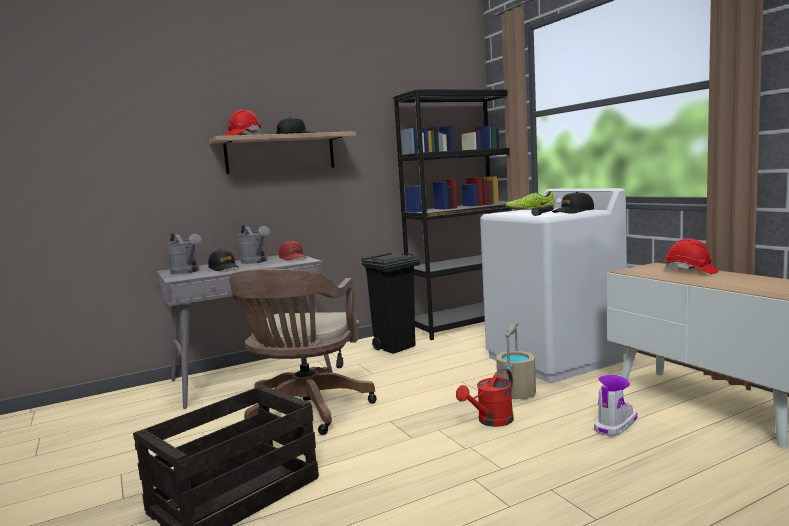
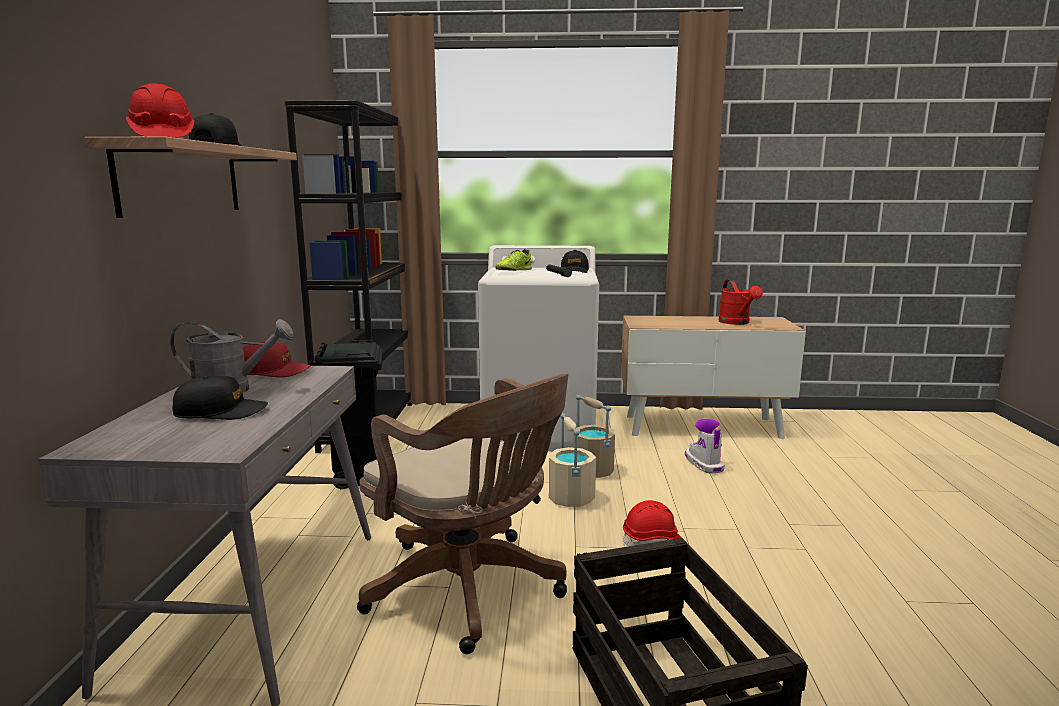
camera: 60 degrees left, 5 degrees up
(187, 272) = (167, 437): grey watering can -> none
(457, 400) = (570, 498): none -> beige bucket
(491, 421) = (640, 501): red watering can -> red watering can (737, 323)
(690, 271) = (676, 319): red hard hat -> red hard hat (652, 540)

